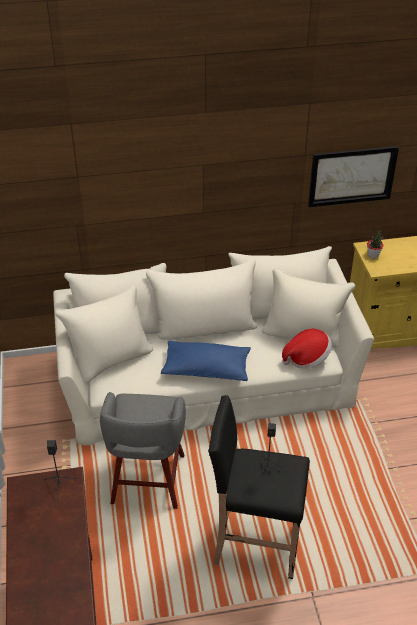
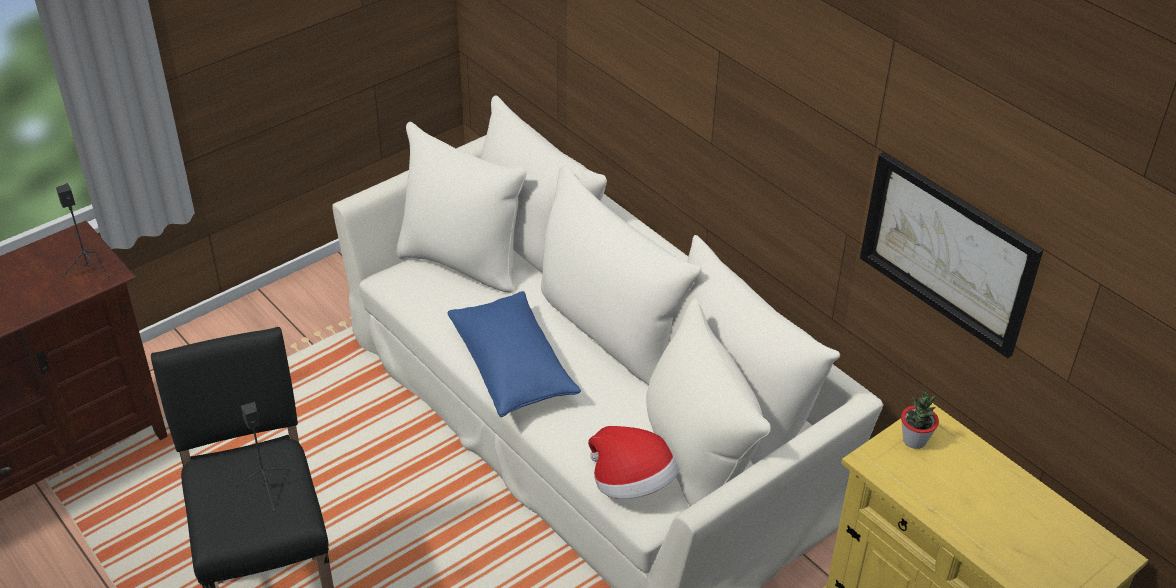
camera: 60 degrees right, 0 degrees up
(147, 481) = (330, 438): grey stool -> none

